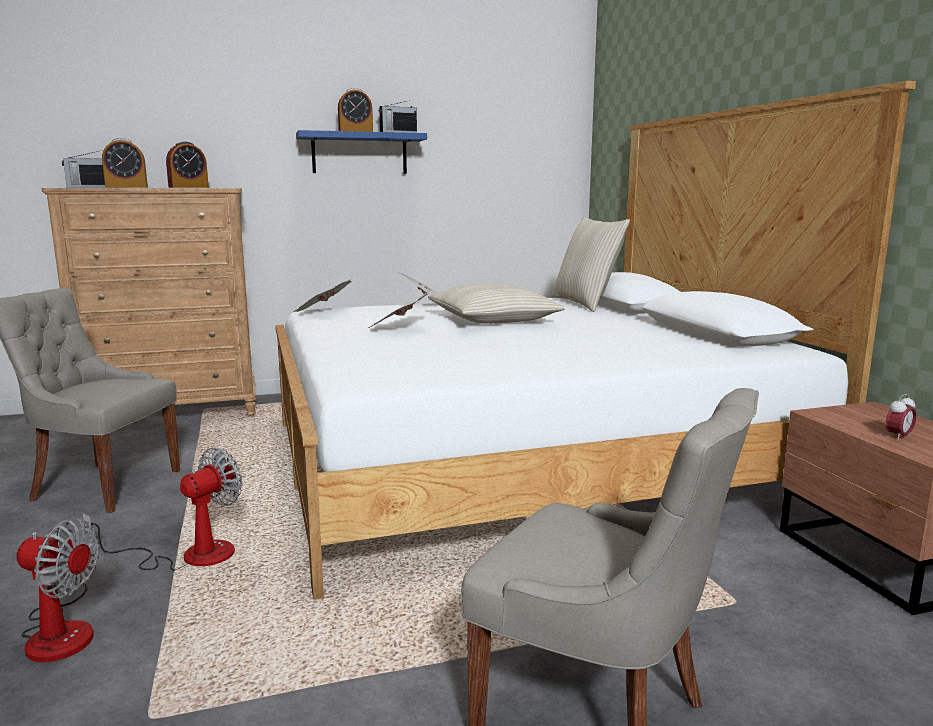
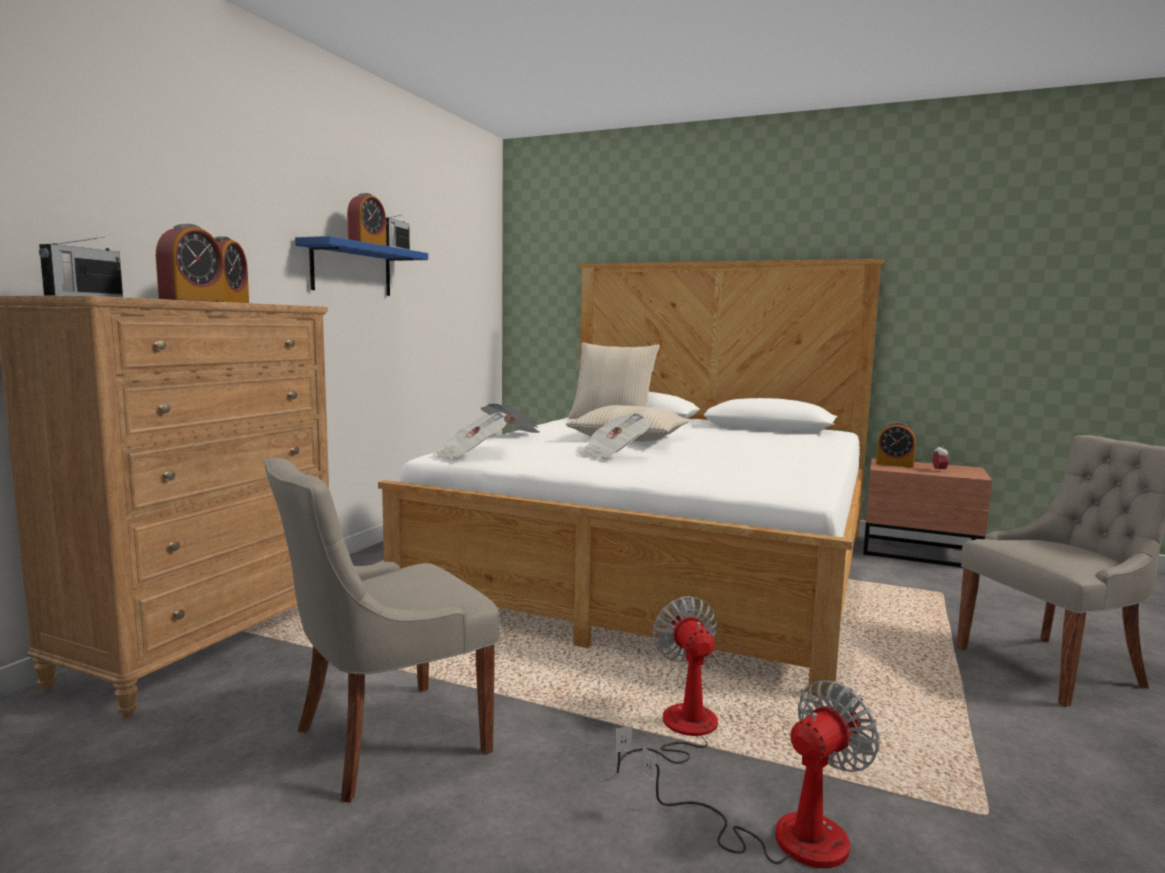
camera: 50 degrees left, 5 degrees down
(865, 414) = (894, 464): none -> alarm clock

